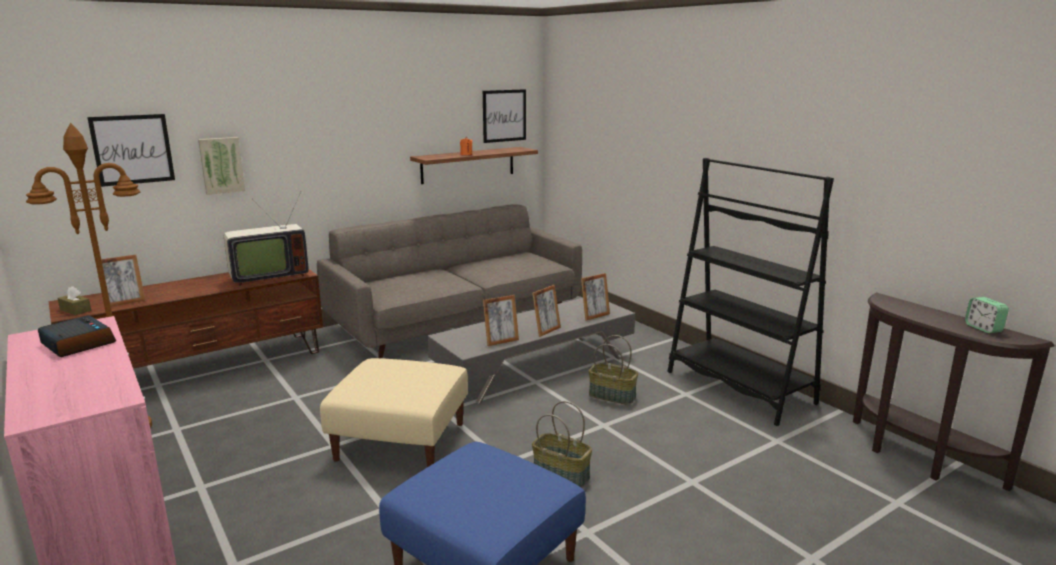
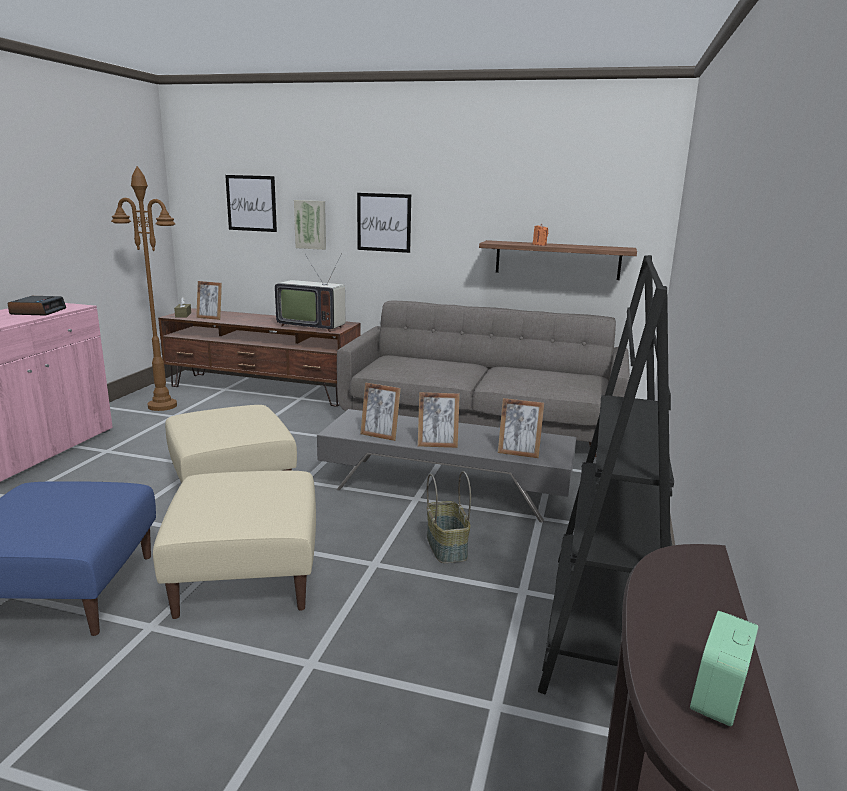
camera: 50 degrees right, 0 degrees up
(504, 115) = (616, 206): picture -> picture (384, 222)
(562, 475) = (247, 575): basket -> beige ottoman

